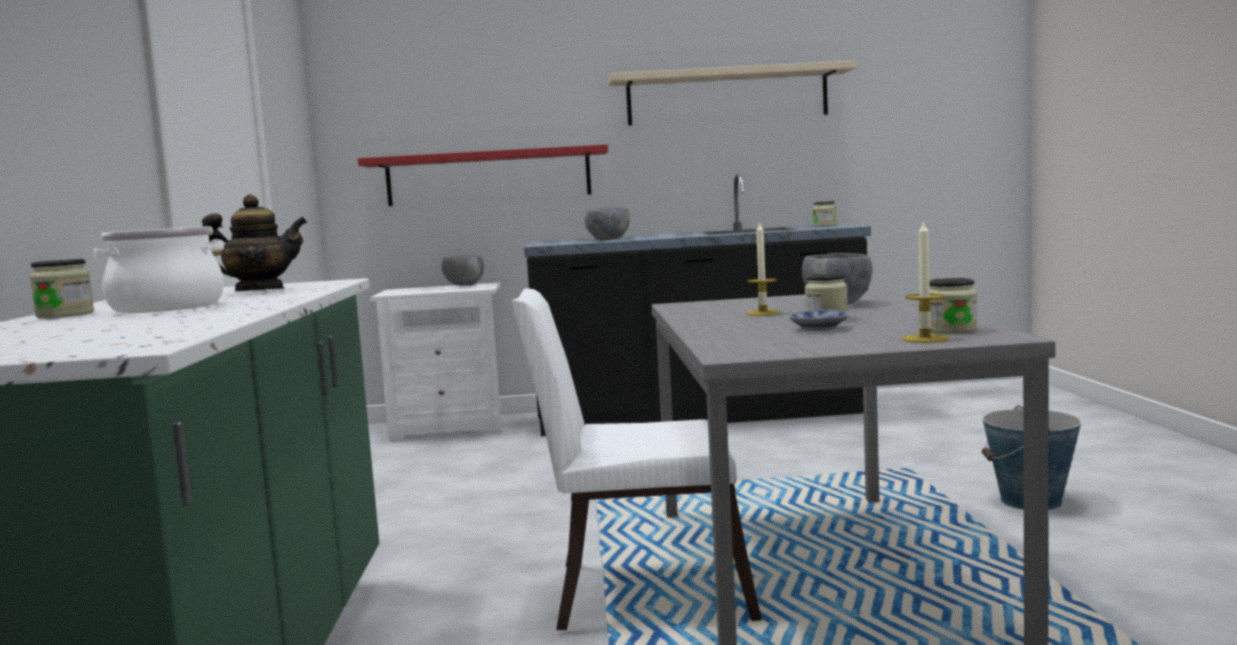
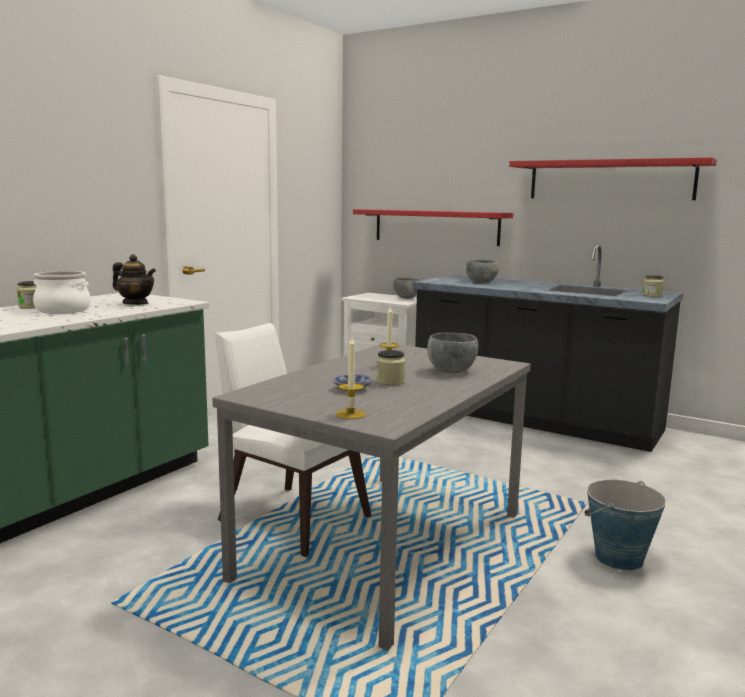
camera: 35 degrees right, 5 degrees up
(727, 96) = (610, 180): beige shelf -> red shelf
(951, 330) = (392, 412): jar -> none

